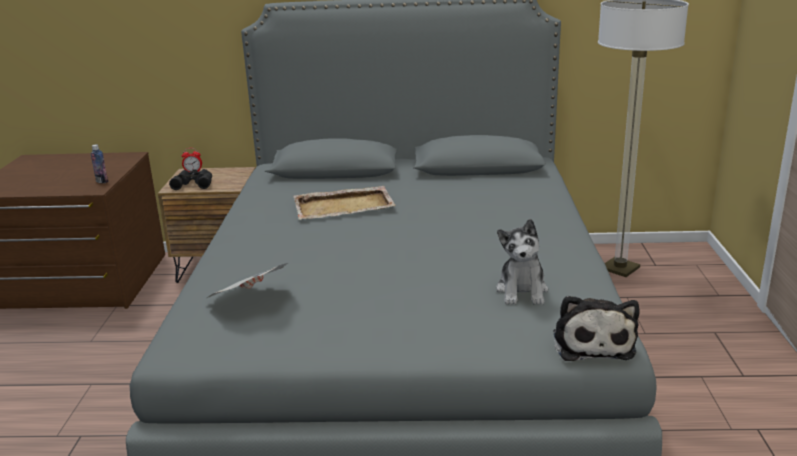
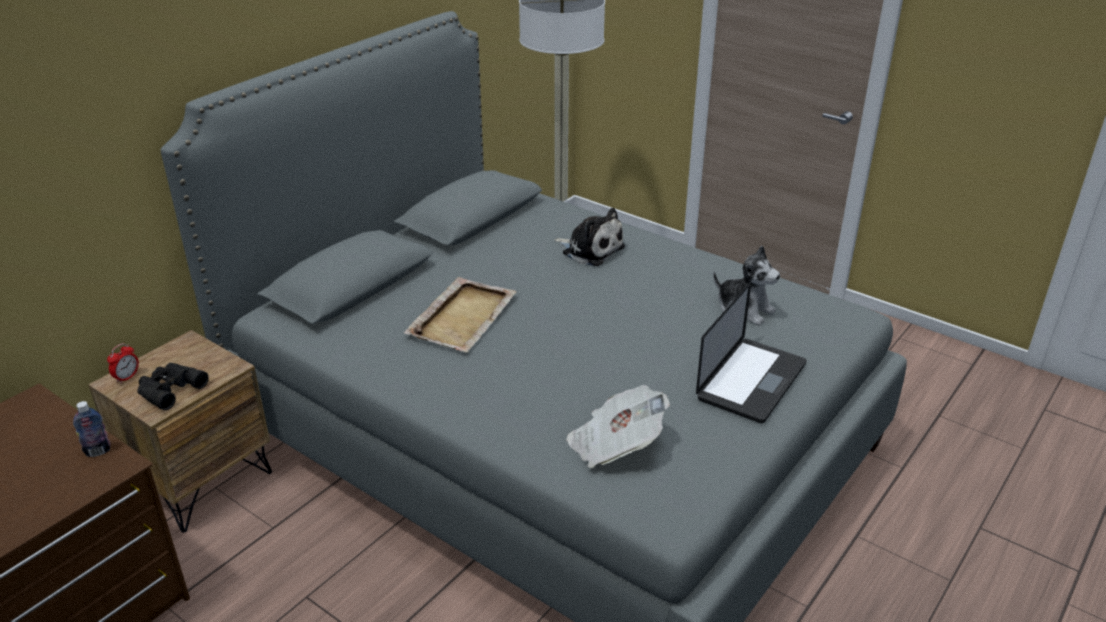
camera: 55 degrees left, 10 degrees up
(408, 327) = (751, 381): none -> laptop
(592, 343) = (845, 320): plush toy -> plush toy (590, 250)

